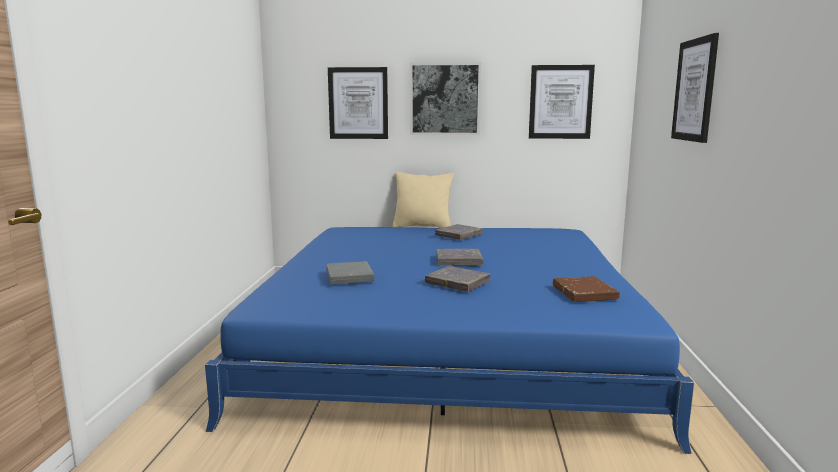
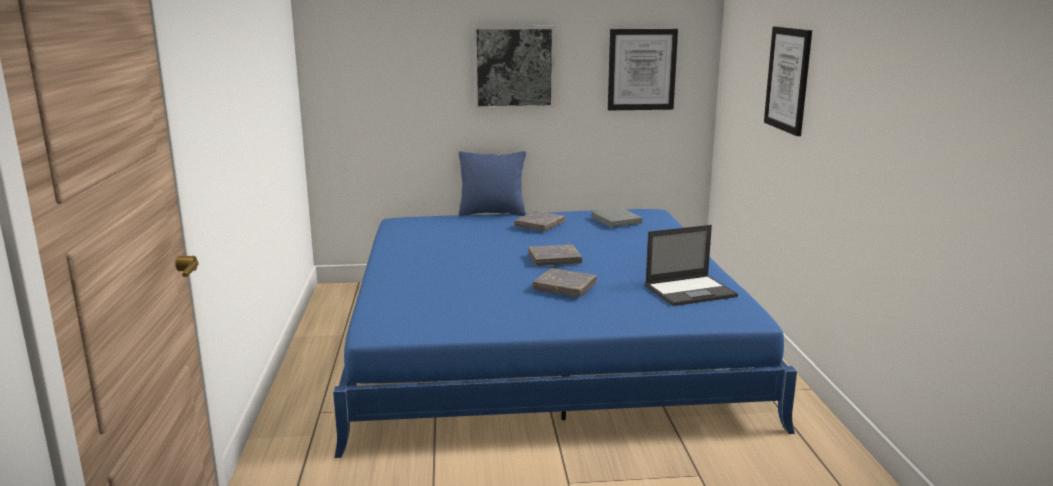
camera: 10 degrees left, 5 degrees up
(349, 277) = (450, 286): grey book -> grey book (616, 221)
(358, 103) = (412, 73): picture -> none
(422, 226) = (492, 213): beige pillow -> blue pillow
(584, 293) = (691, 291): brown book -> laptop

